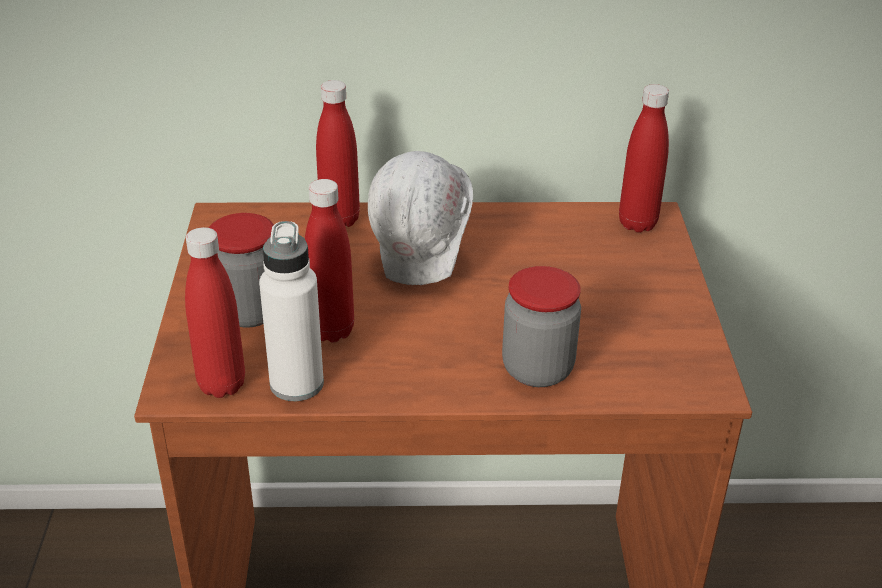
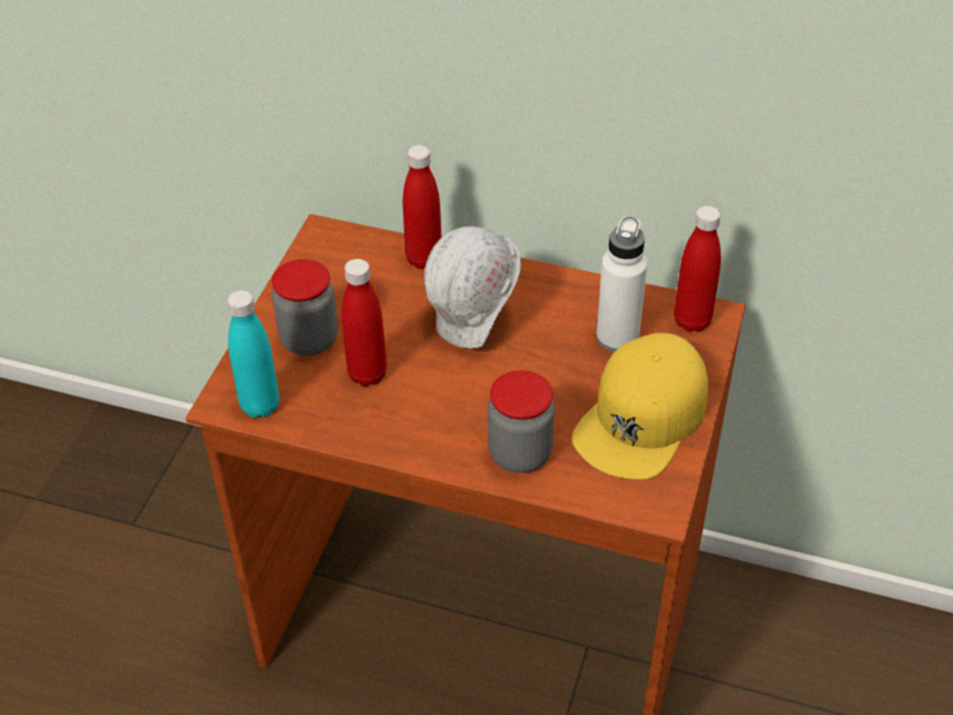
camera: 20 degrees right, 10 degrees up
(222, 385) = (260, 405): red bottle -> turquoise bottle
(296, 384) = (318, 419): white bottle -> white bottle (617, 337)
(641, 312) = (642, 418): none -> yellow cap

